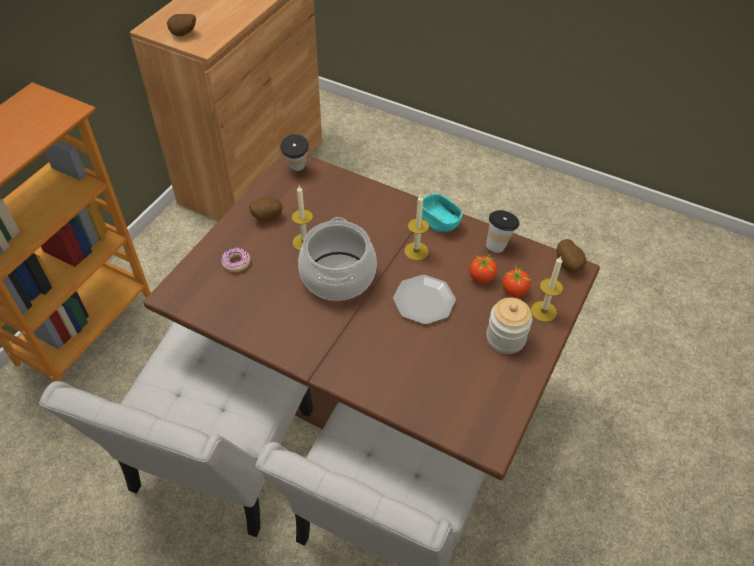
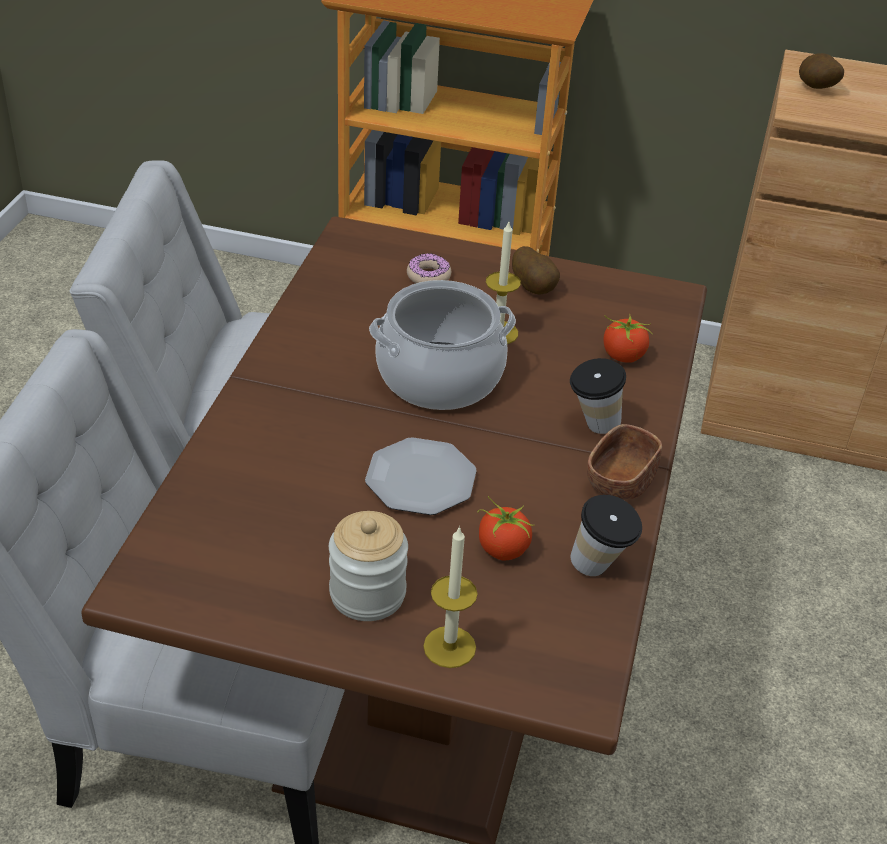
camera: 75 degrees right, 10 degrees down
(297, 169) = (658, 301): cup -> cup (592, 426)
(416, 251) = (533, 458): candle -> none
(439, 222) = (620, 481): turquoise bowl -> brown bowl
(514, 291) = (486, 599): tomato -> tomato (623, 356)
(569, 265) = (590, 684): potato -> none

